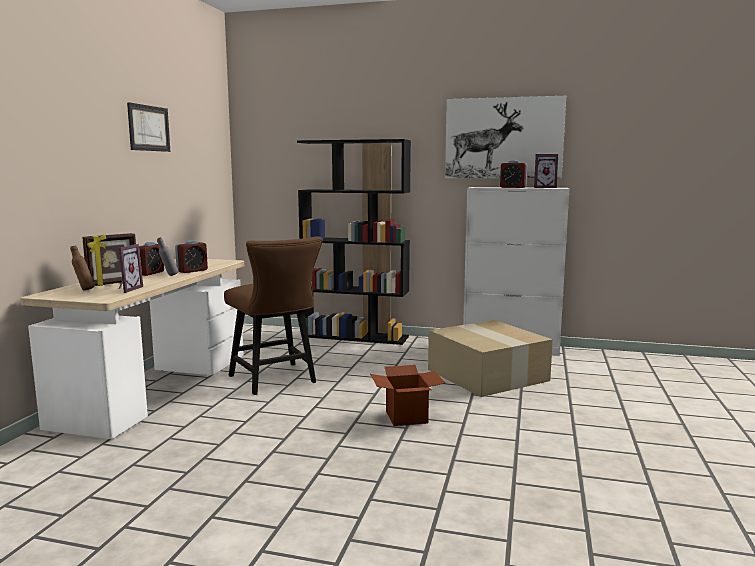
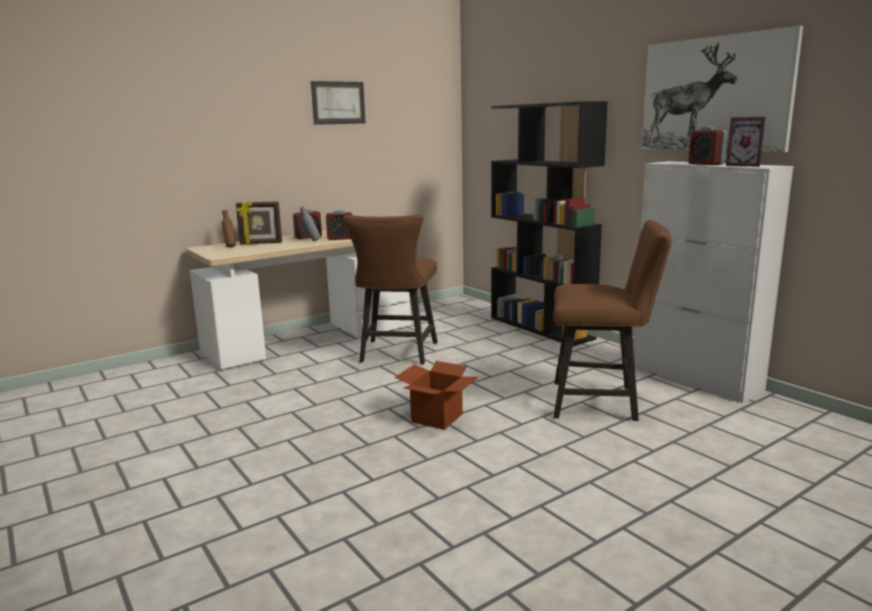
camera: 40 degrees right, 5 degrees up
(126, 289) = (252, 250): picture frame -> none
(489, 375) = (602, 402): cardboard box -> brown chair

